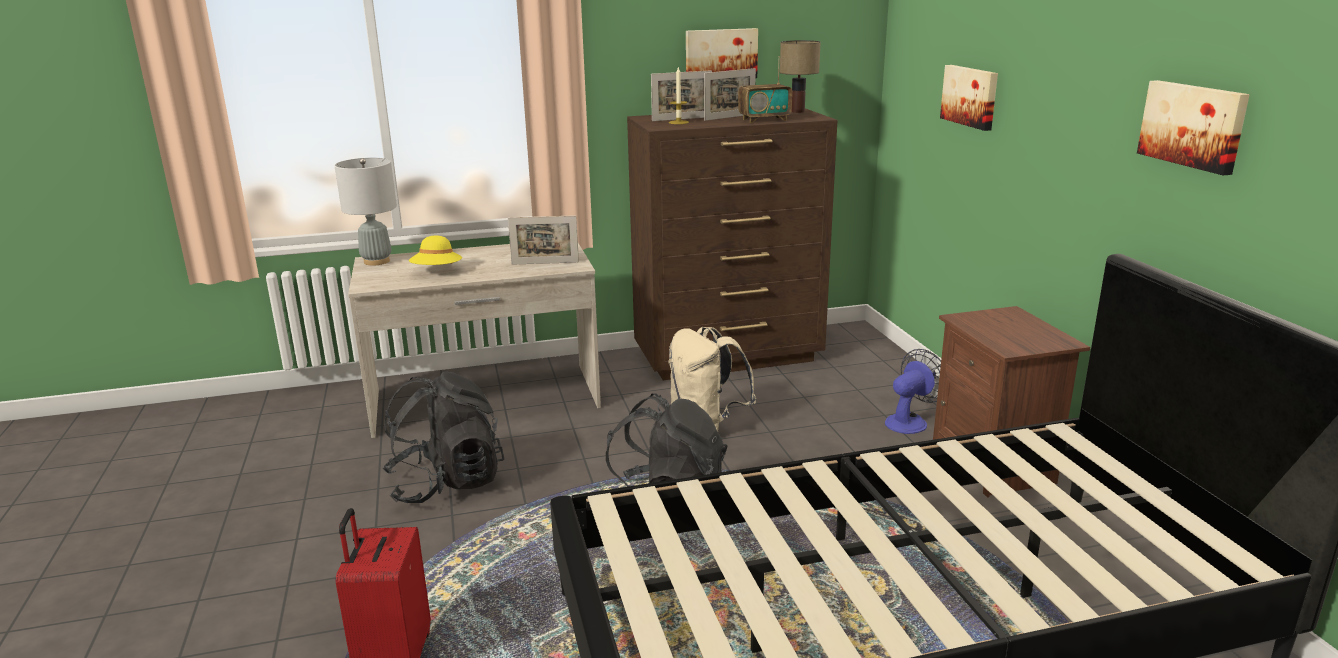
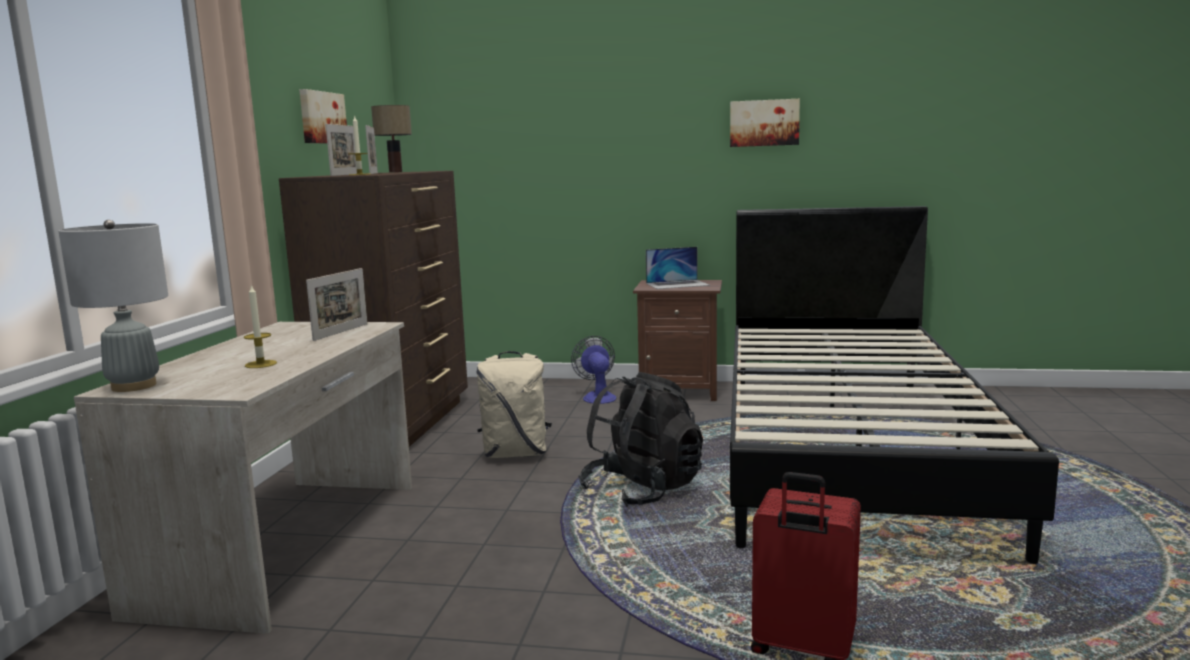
camera: 65 degrees left, 10 degrees down
(437, 271) = (261, 364): yellow hat -> candle
(446, 483) = (467, 588): black backpack -> none
(764, 120) = (410, 172): radio -> none
(971, 96) = (539, 144): picture -> none
(1012, 329) = (677, 284): none -> laptop

